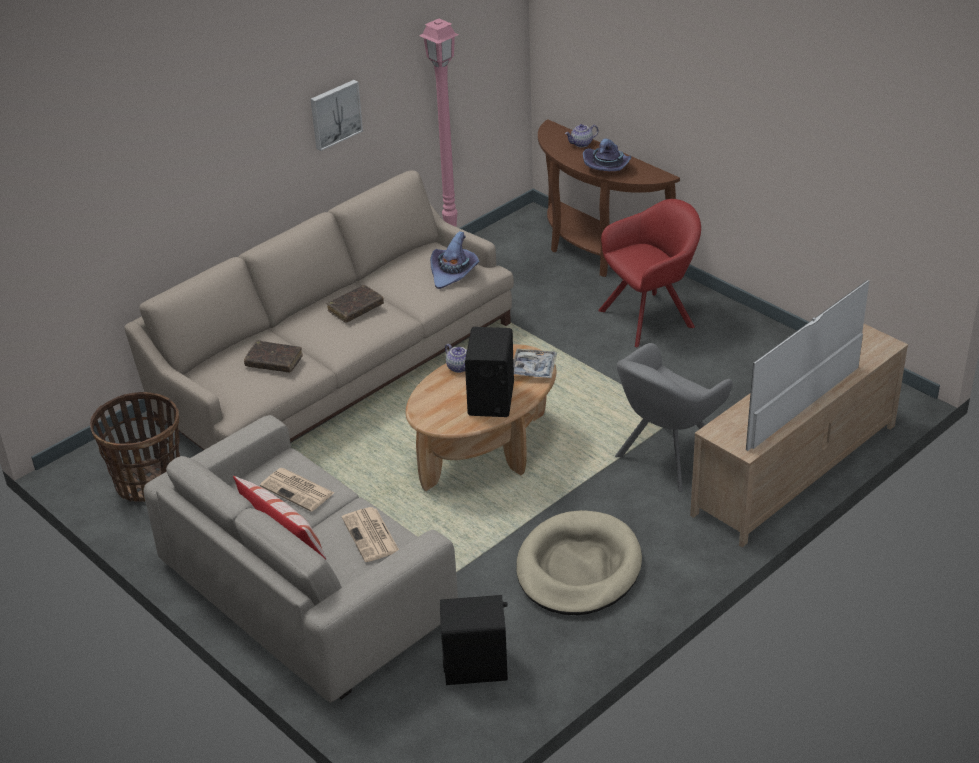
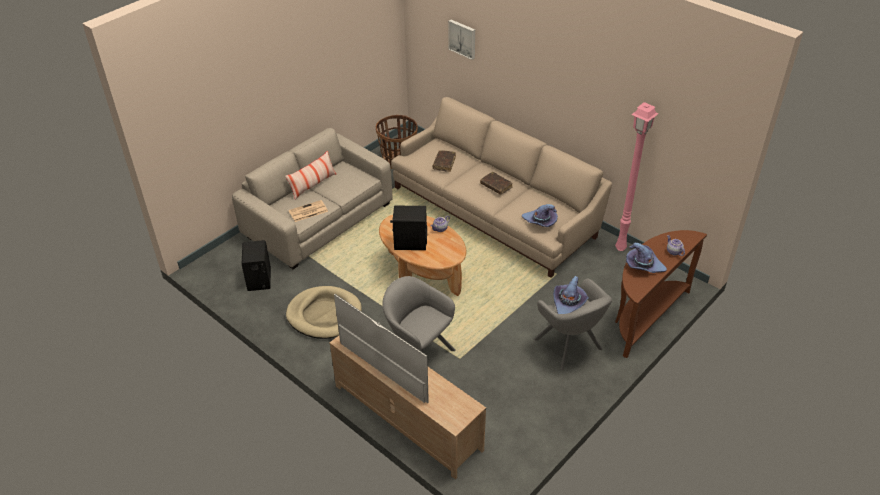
camera: 85 degrees right, 5 degrees up
(298, 490) = (344, 185): newspaper -> none
(335, 114) = (580, 104): picture -> picture (462, 39)
(533, 368) = (440, 258): tray -> none
(633, 261) = (569, 302): none -> purple hat
(651, 317) = (570, 347): red armchair -> grey armchair

